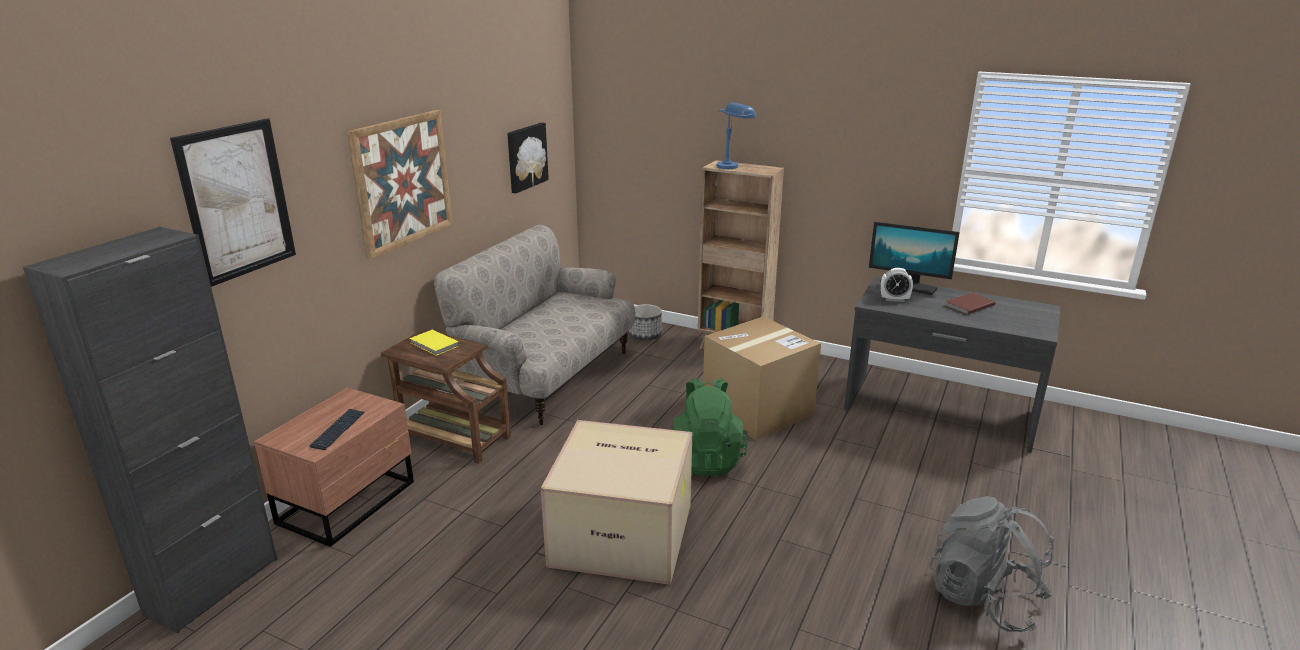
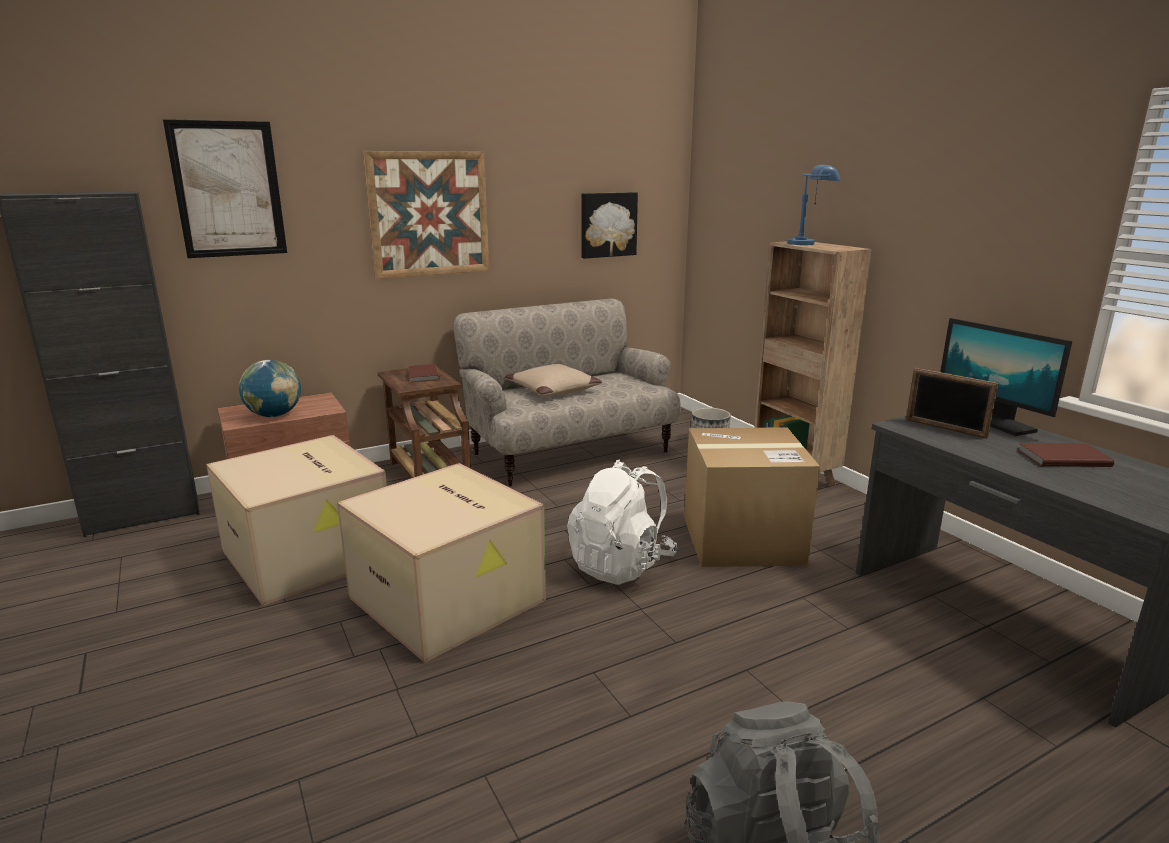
camera: 35 degrees right, 5 degrees down
(338, 430) = (274, 415): keyboard -> globe
(434, 345) = (422, 375): yellow book -> brown book
(457, 549) = (310, 555): none -> cardboard box
(536, 326) = (552, 390): none -> beige pillow
(706, 459) = (621, 565): green backpack -> white backpack
(894, 299) = (945, 428): alarm clock -> picture frame

